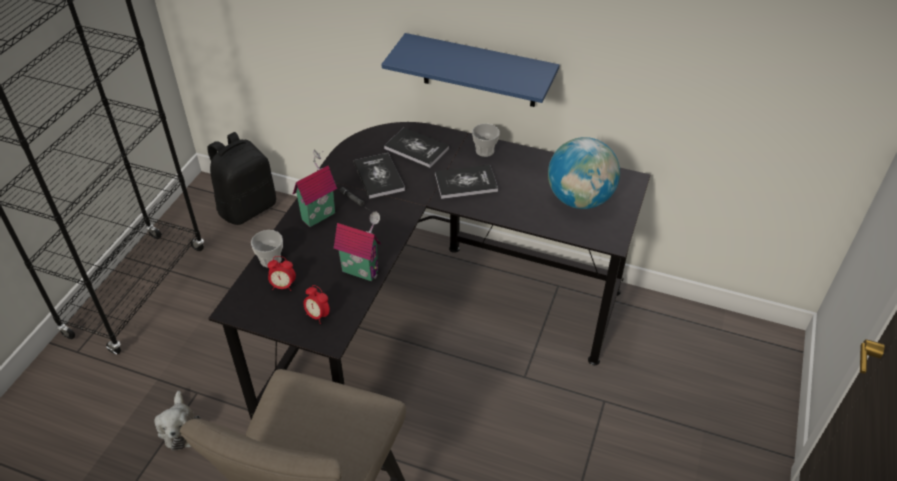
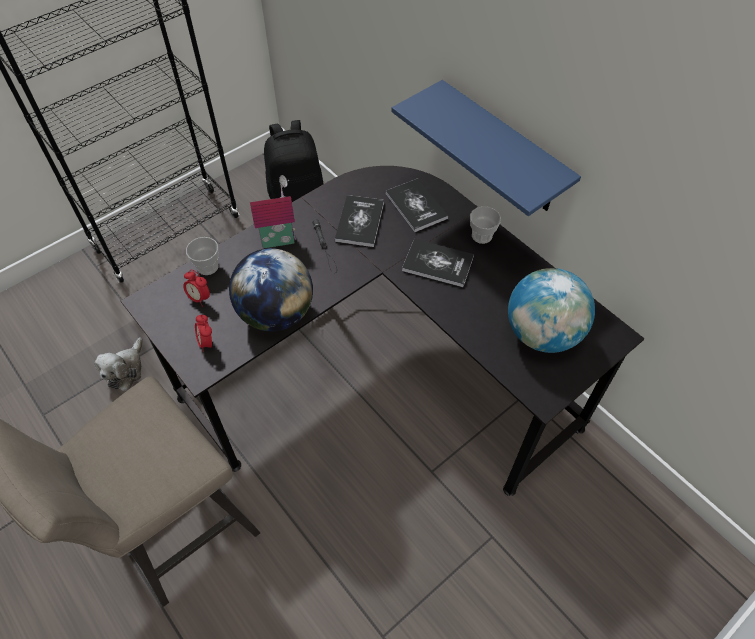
camera: 30 degrees right, 10 degrees up
(361, 270) = (276, 313): toy house -> globe

